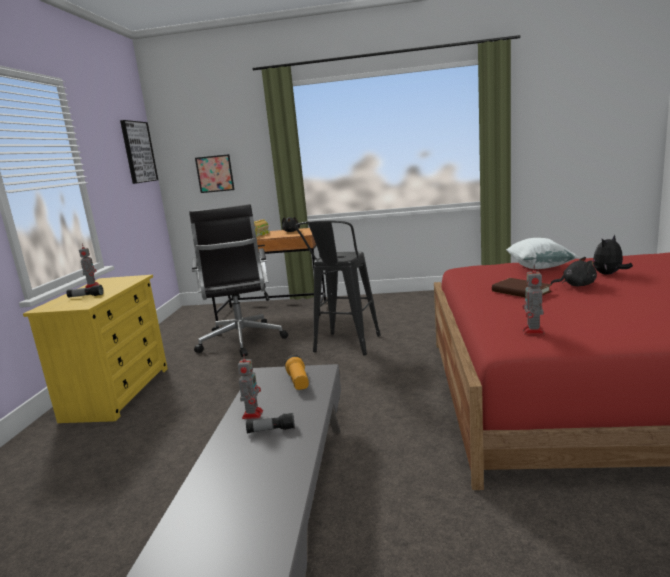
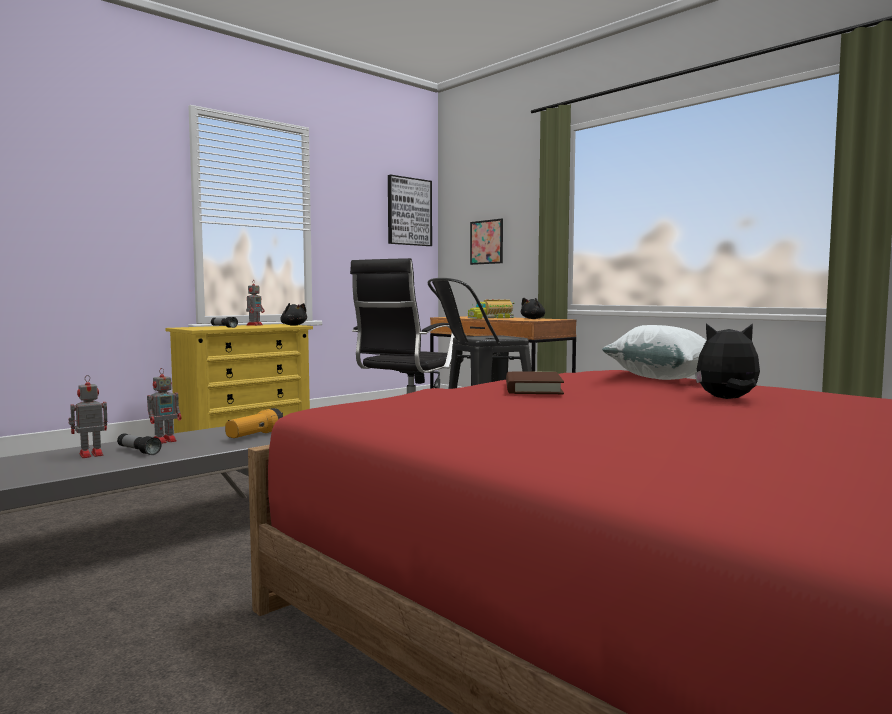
camera: 40 degrees right, 10 degrees down
(533, 332) = (372, 407): toy robot -> toy robot (89, 455)
(576, 285) = (628, 398): black plush toy -> black plush toy (293, 325)

